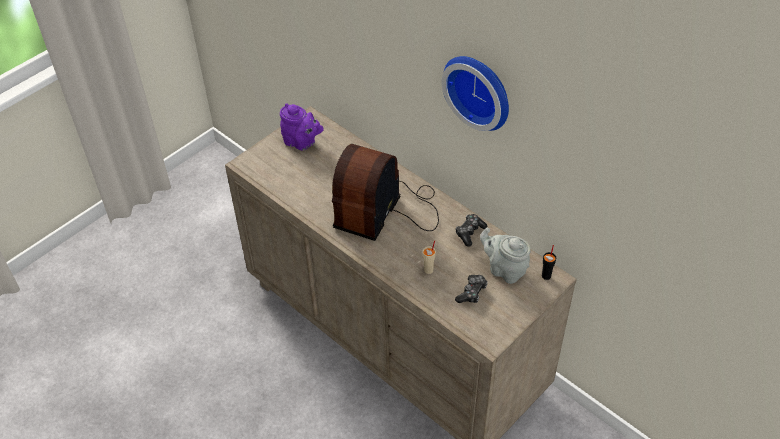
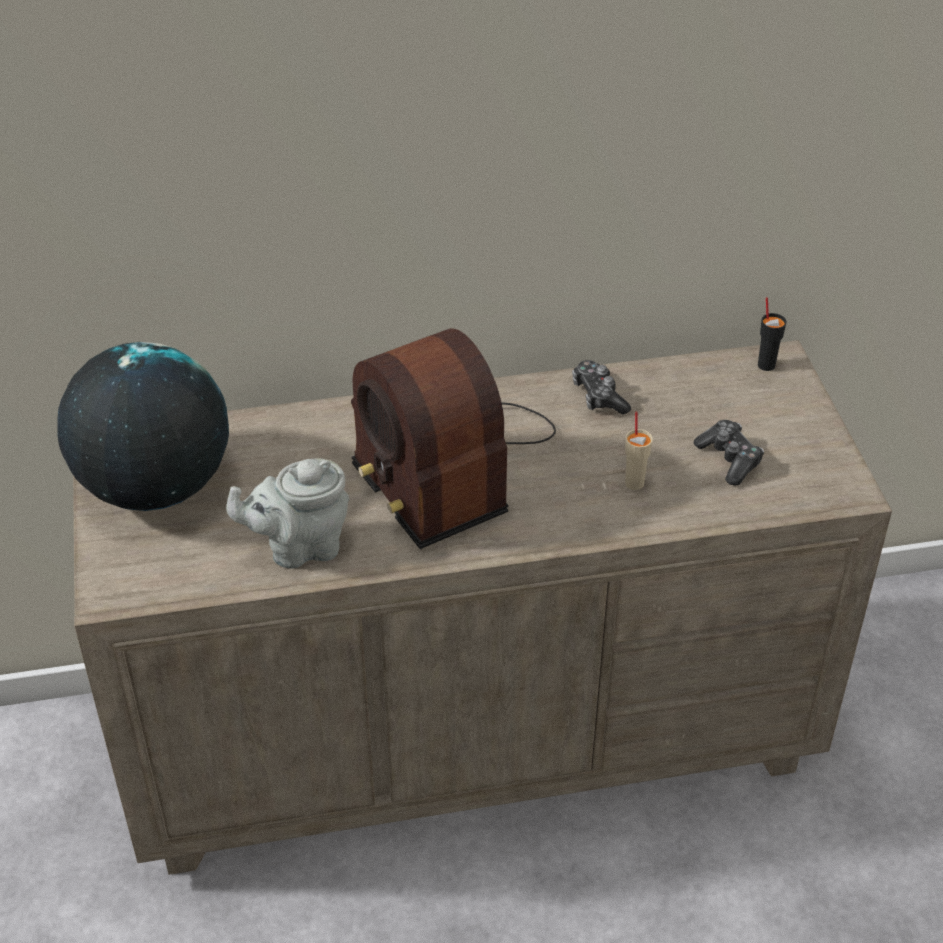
camera: 55 degrees left, 5 degrees down
(302, 142) = (154, 487): purple teapot -> globe
(480, 90) = (546, 95): wall clock -> none
(504, 270) = (714, 400): grey teapot -> grey teapot (299, 547)

